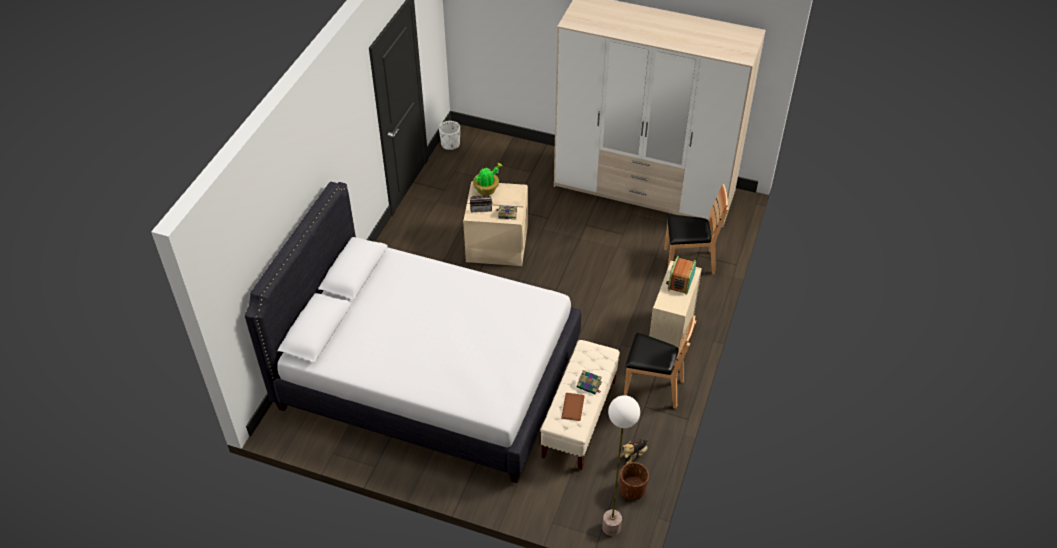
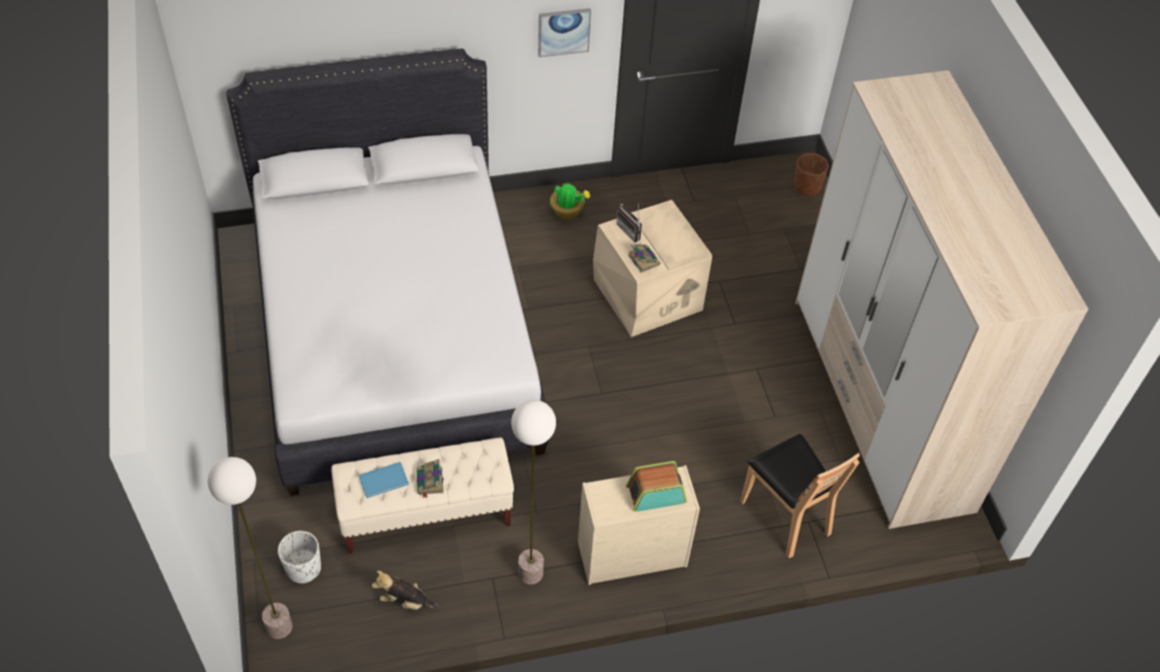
camera: 55 degrees right, 5 degrees up
(359, 132) = (564, 31): none -> picture
(450, 144) = (776, 168): white planter -> white planter (303, 568)
(487, 189) = (668, 220): potted plant -> potted plant (568, 212)
(574, 406) = (385, 481): brown book -> blue book
(632, 490) = (349, 624): brown planter -> brown planter (807, 187)
(653, 387) = (530, 573): brown chair -> floor lamp

